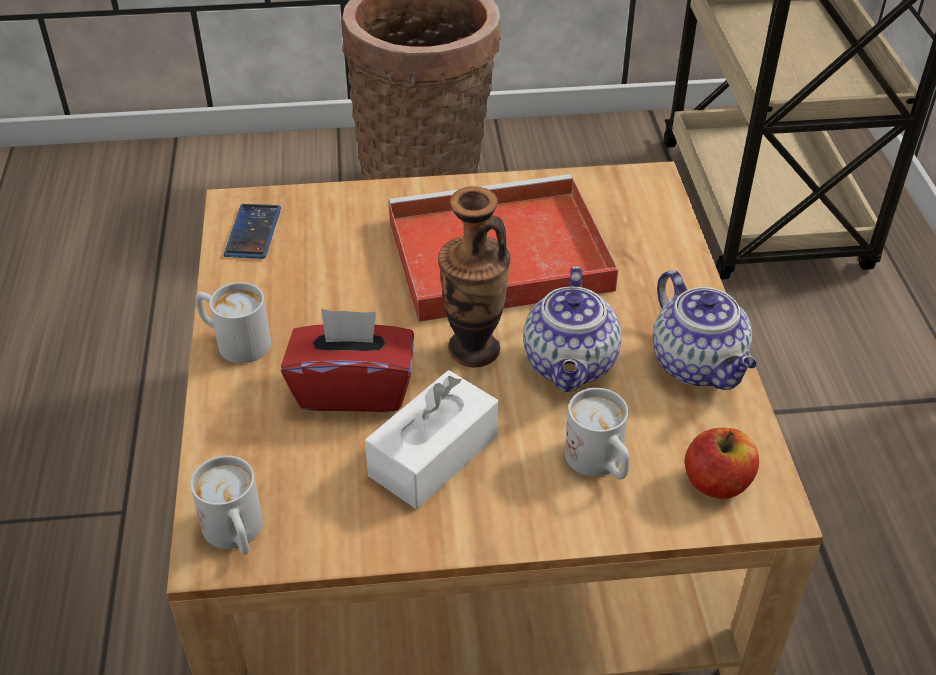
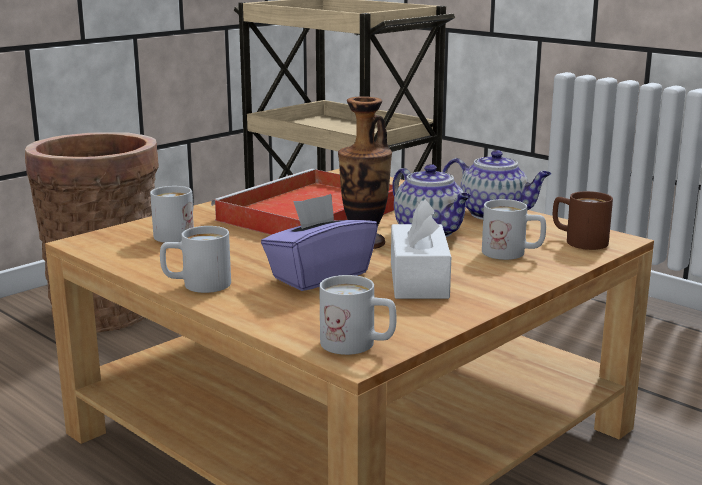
camera: 40 degrees left, 25 degrees down
(253, 232) = (121, 247): phone -> none
(328, 232) = (178, 233): none -> white mug
(353, 389) = (319, 276): red tissue box -> purple tissue box
(717, 482) = (578, 241): apple -> brown mug

